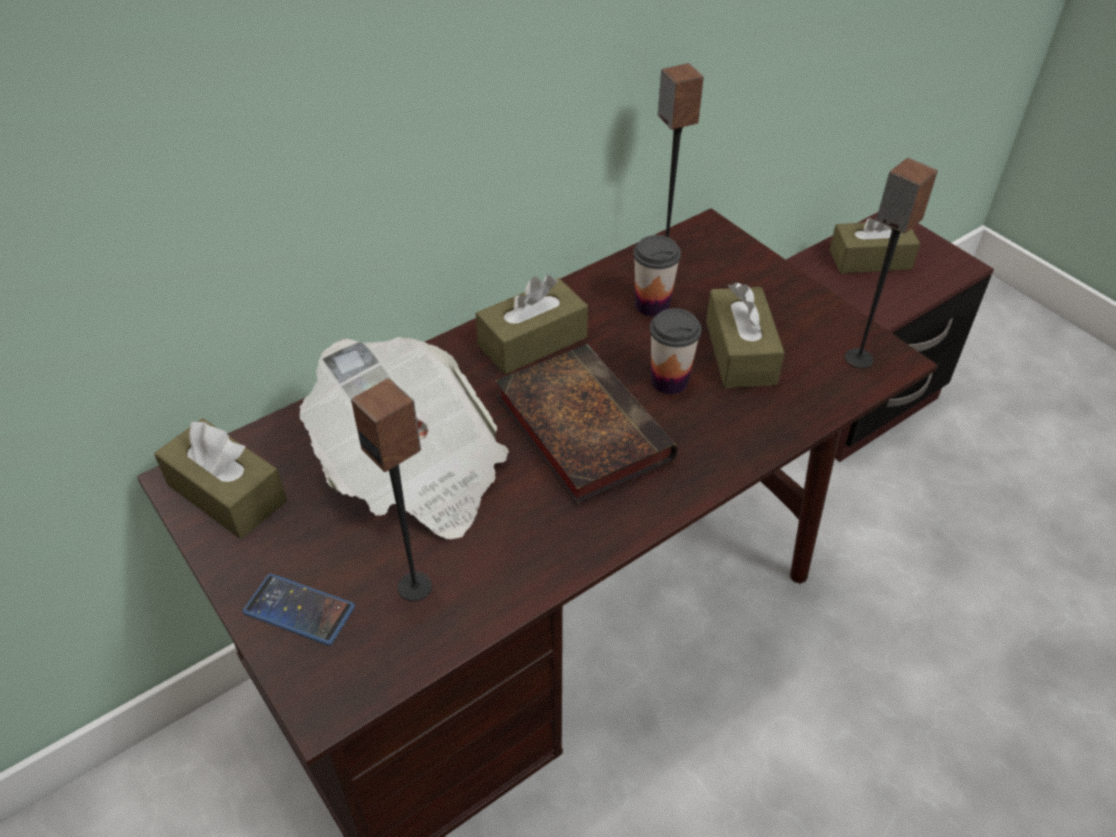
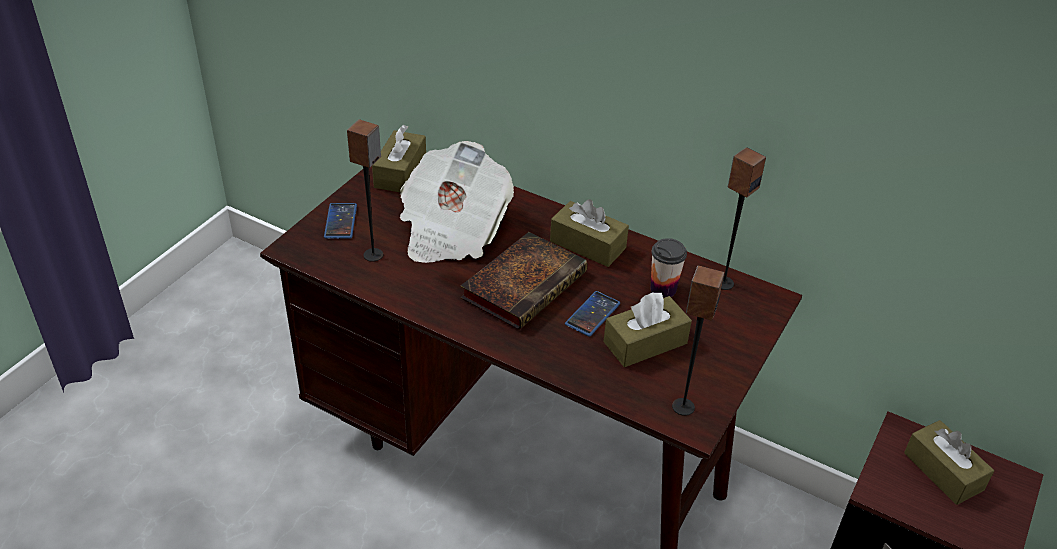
camera: 65 degrees right, 5 degrees down
(669, 381) = (592, 314): cup -> phone

